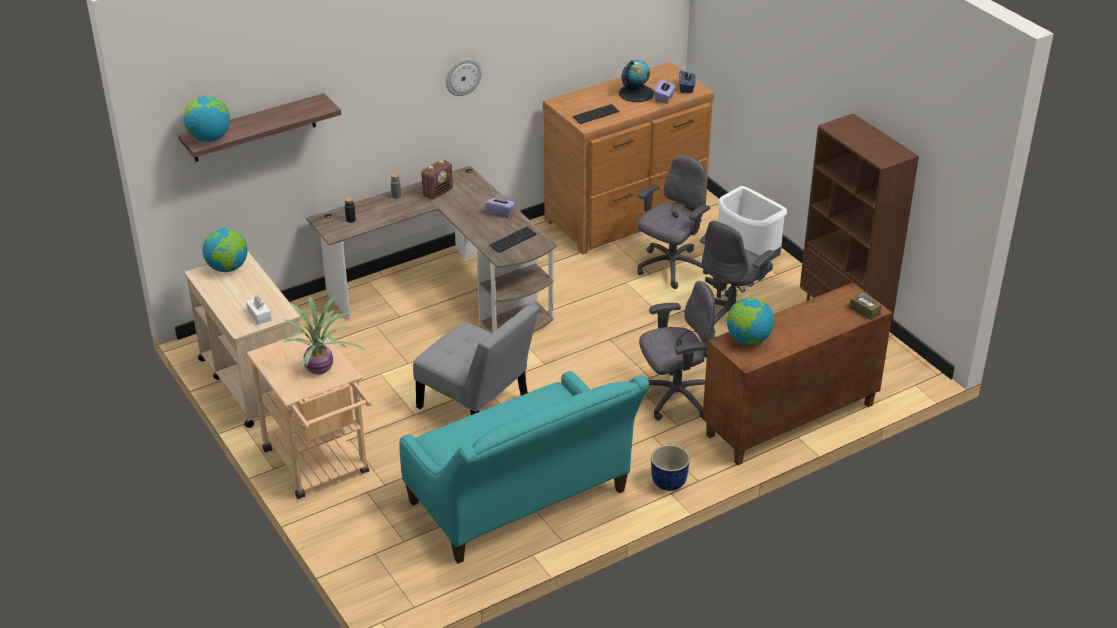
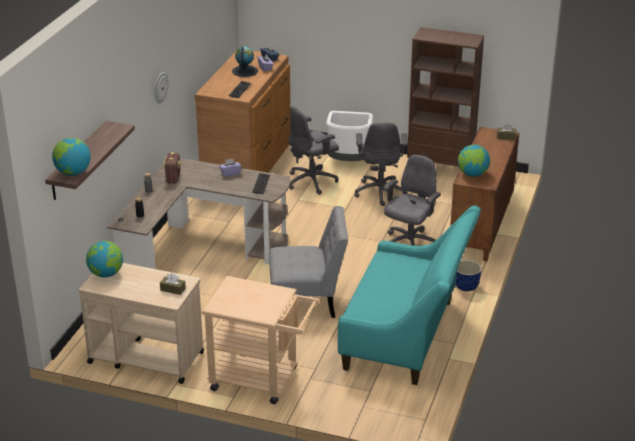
camera: 40 degrees left, 5 degrees down
(259, 315) = (173, 289): white tissue box -> brown tissue box
(320, 369) = (265, 297): potted plant -> none
(671, 268) = (312, 181): grey office chair -> grey office chair turned 120 degrees counterclockwise

